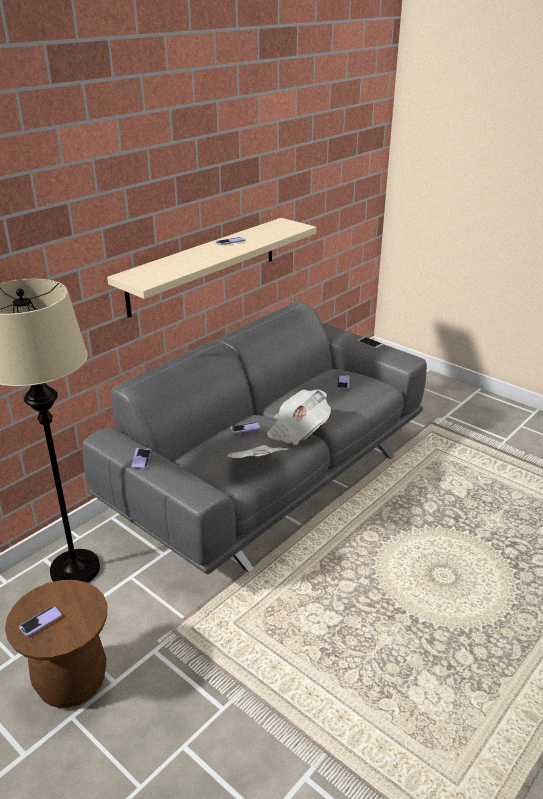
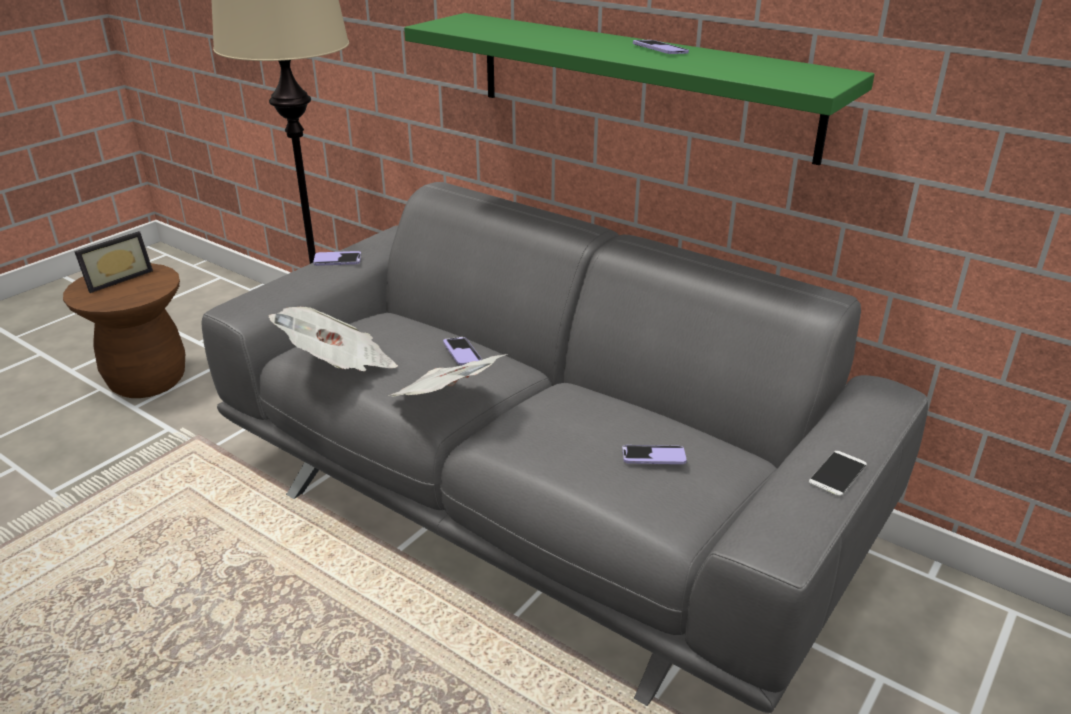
camera: 85 degrees right, 0 degrees up
(40, 622) = (116, 278): phone -> picture frame
(204, 265) = (639, 83): beige shelf -> green shelf

